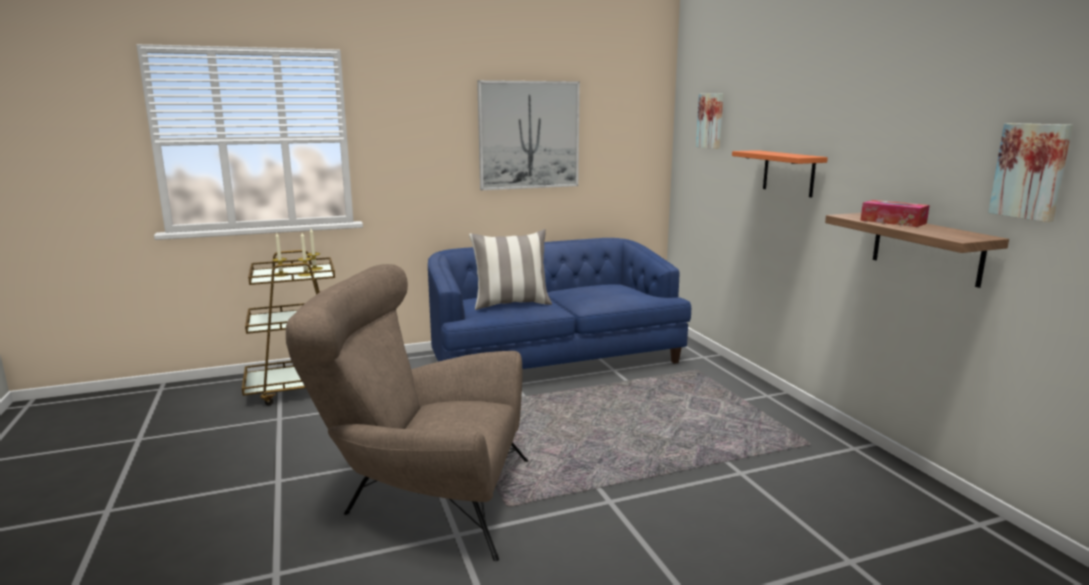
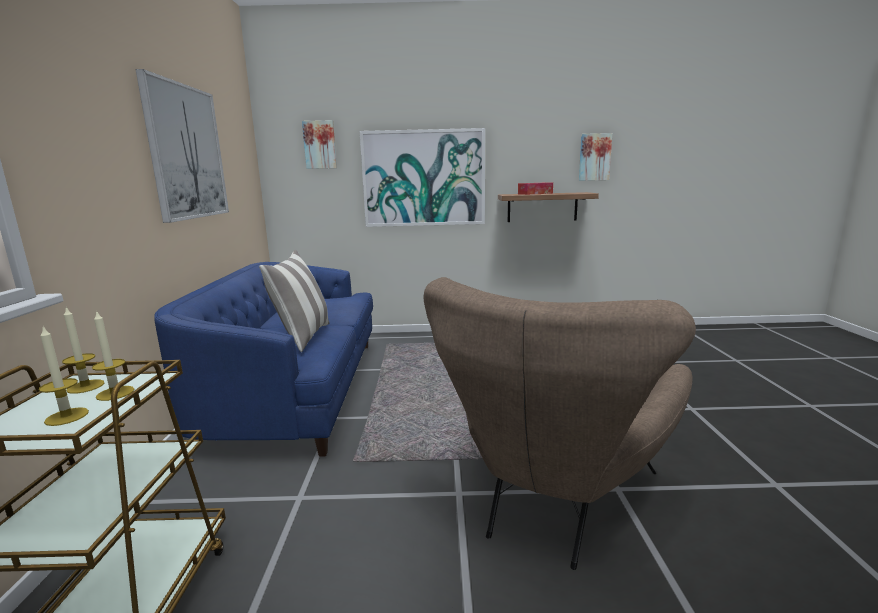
camera: 70 degrees left, 0 degrees up
(788, 173) = (424, 178): orange shelf -> picture

